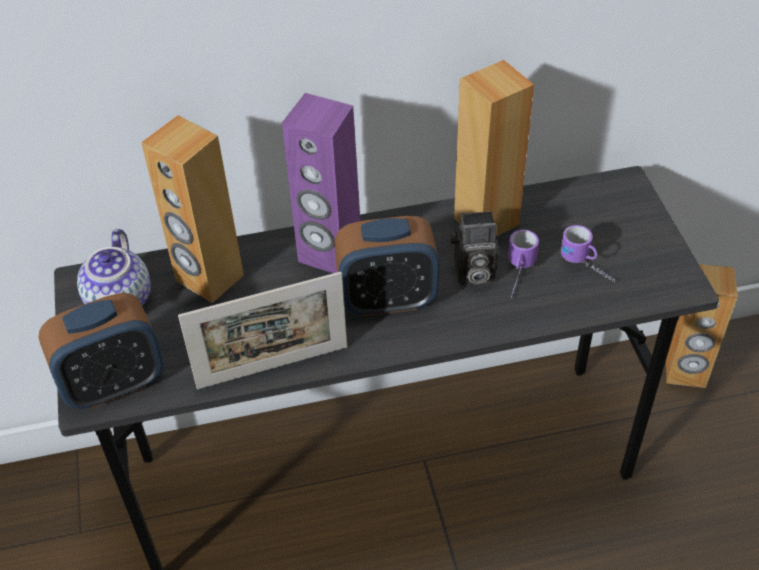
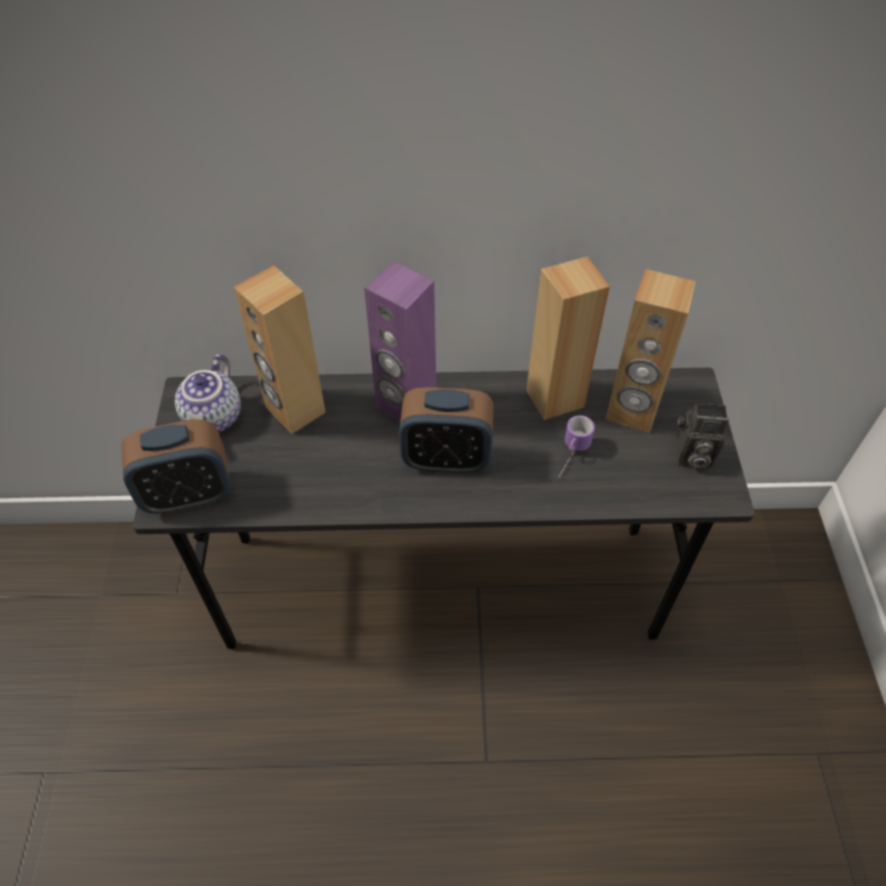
camera: 10 degrees right, 5 degrees up
(273, 367) = (328, 504): picture frame -> none
(472, 274) = (529, 447): camera -> camera (691, 456)
(587, 268) = (637, 460): mug -> none
(685, 372) = (729, 550): brown speaker -> brown speaker (631, 411)

